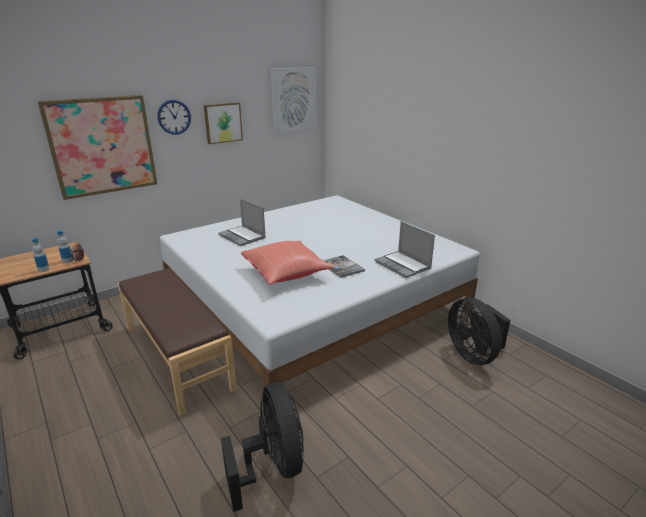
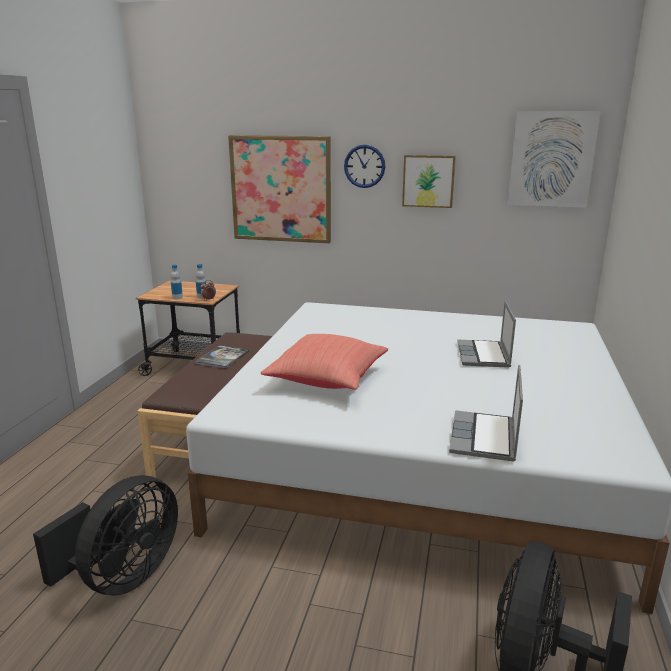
camera: 50 degrees right, 5 degrees down
(243, 236) = (370, 328): laptop -> laptop (484, 355)
(342, 267) = (400, 401): book -> book (222, 357)

